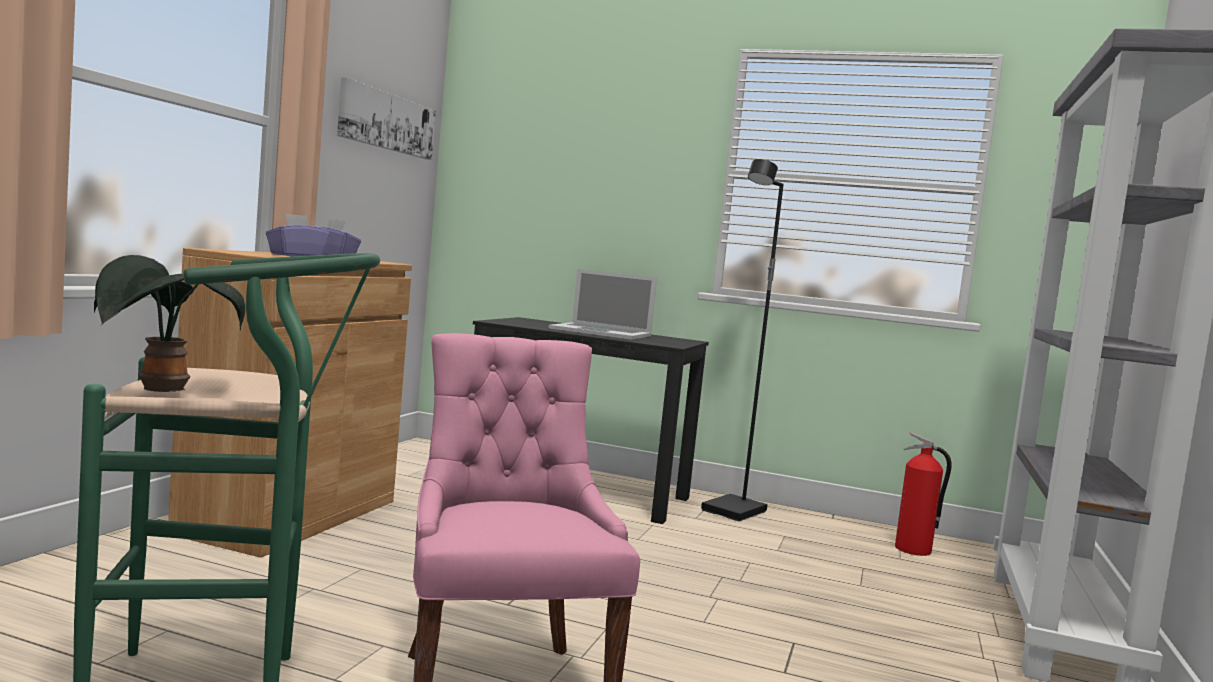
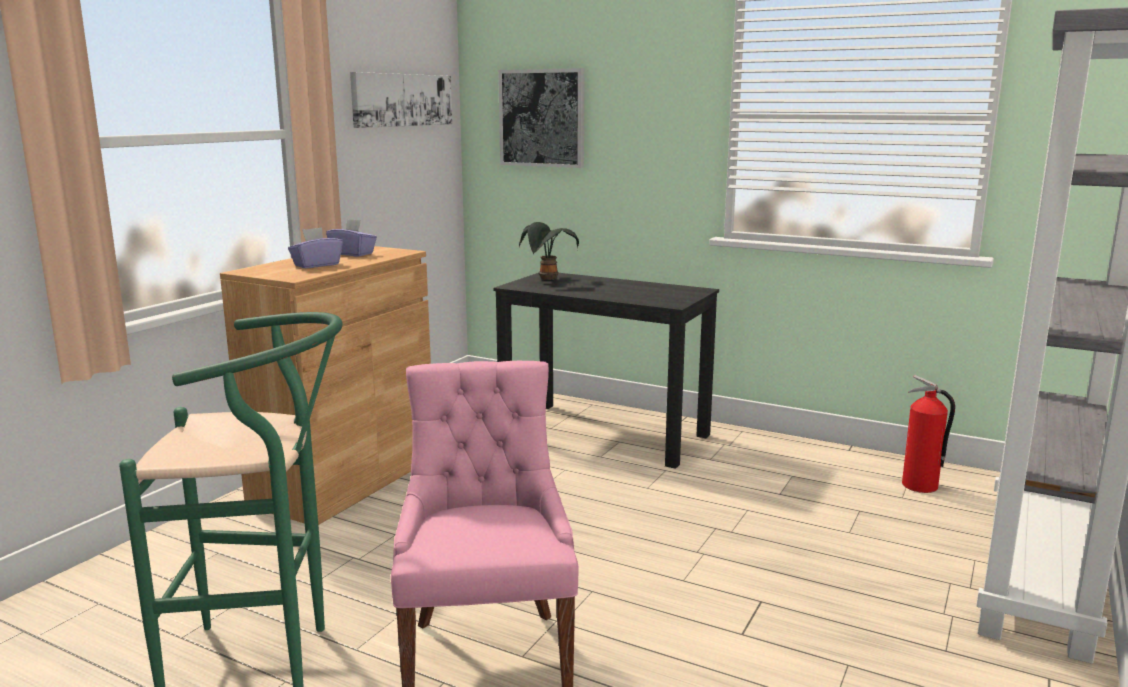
camera: 10 degrees right, 10 degrees up
(160, 391) = (185, 446): potted plant -> potted plant (548, 279)
(529, 162) = (542, 118): none -> picture
(601, 332) = (612, 289): laptop -> none
(735, 511) = (751, 448): black floor lamp -> none

